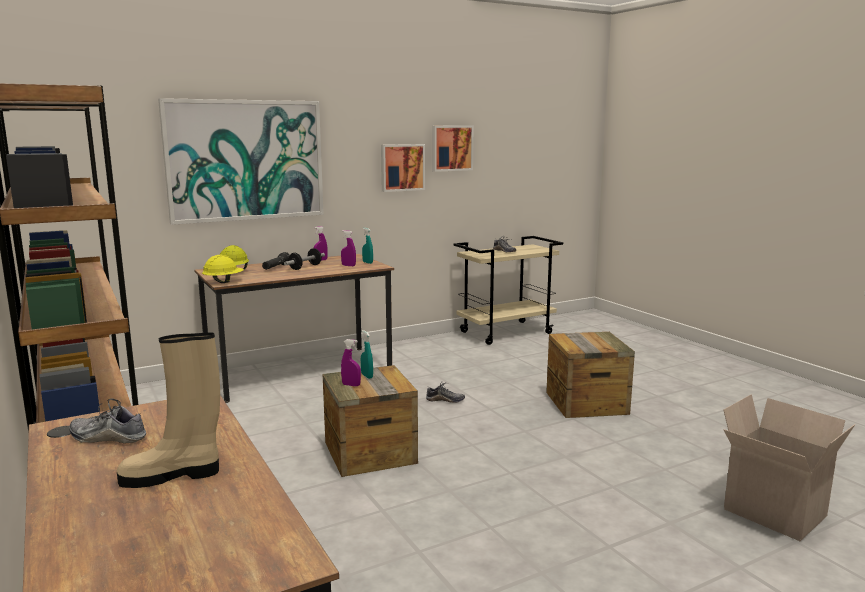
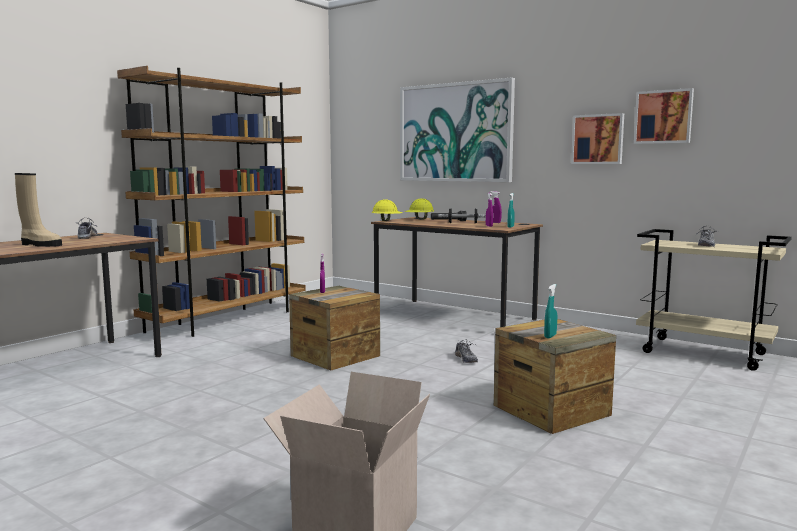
camera: 65 degrees right, 5 degrees down
(173, 475) = (40, 245): beige boot -> beige boot turned 150 degrees clockwise
(367, 376) = (345, 292): turquoise spray bottle -> turquoise spray bottle (550, 336)

